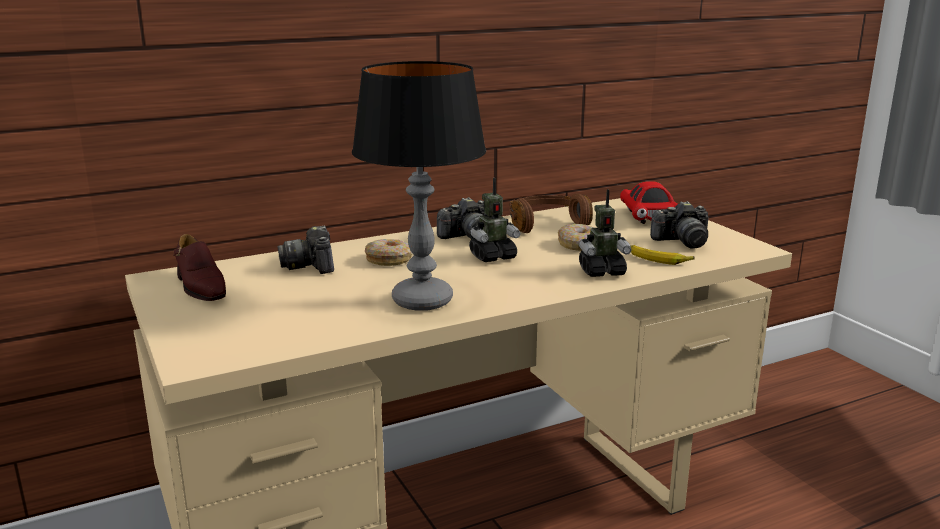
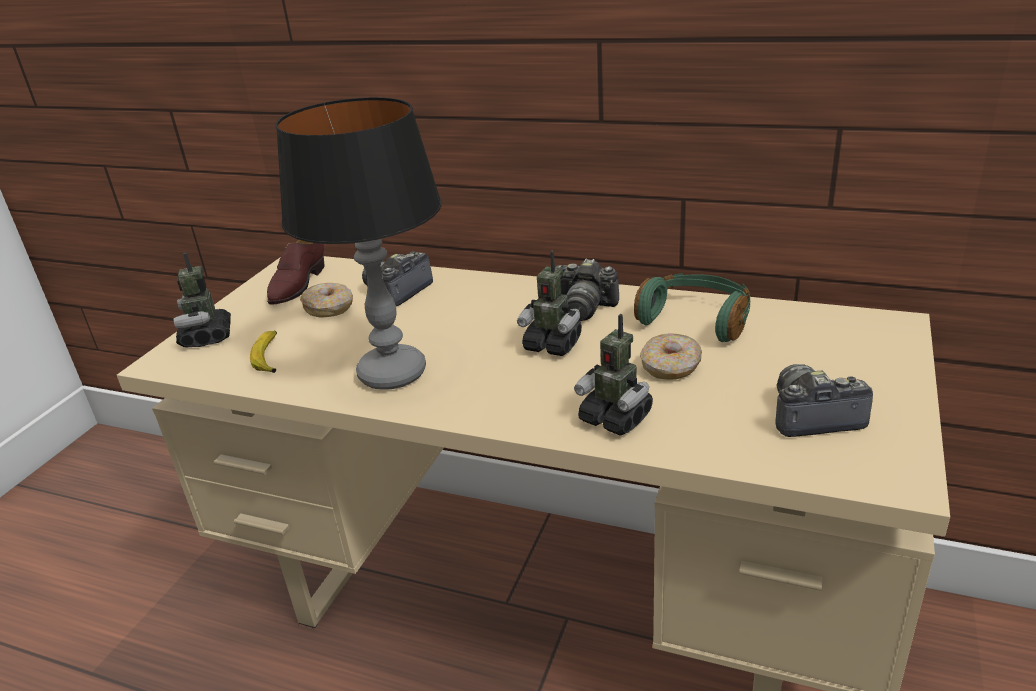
camera: 50 degrees right, 10 degrees up
(198, 337) = (207, 337): none -> toy robot
(389, 260) = (463, 310): donut -> donut (329, 308)
(546, 224) = (696, 319): brown headphones -> green headphones
(649, 217) = (852, 357): red toy car -> none
(658, 259) = (719, 432): banana -> banana (269, 357)
(682, 241) = (813, 417): camera -> camera turned 135 degrees clockwise

